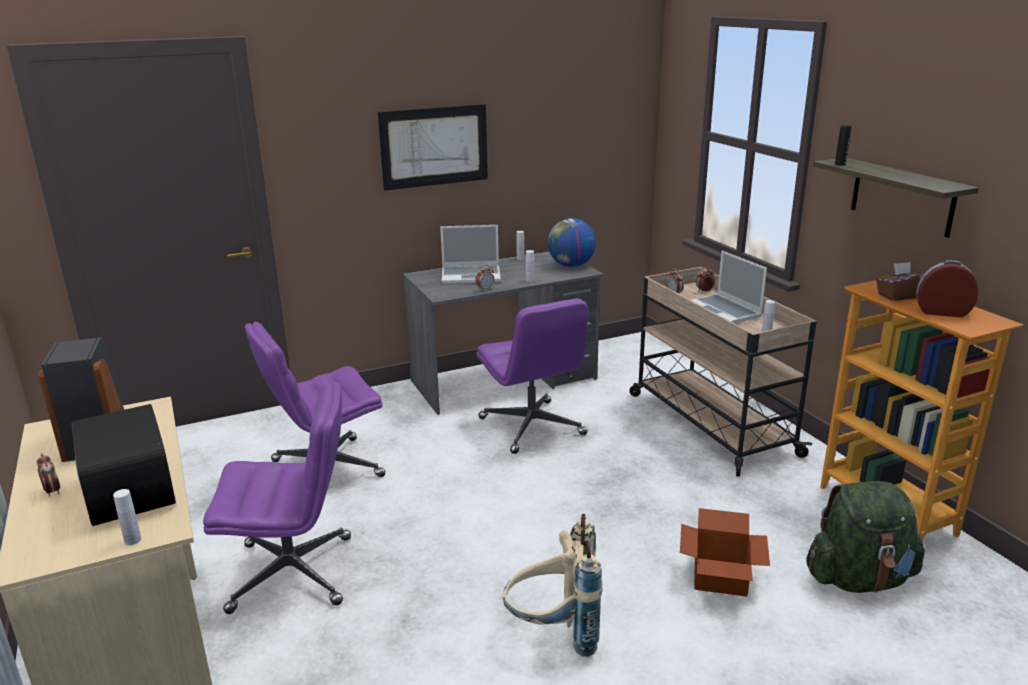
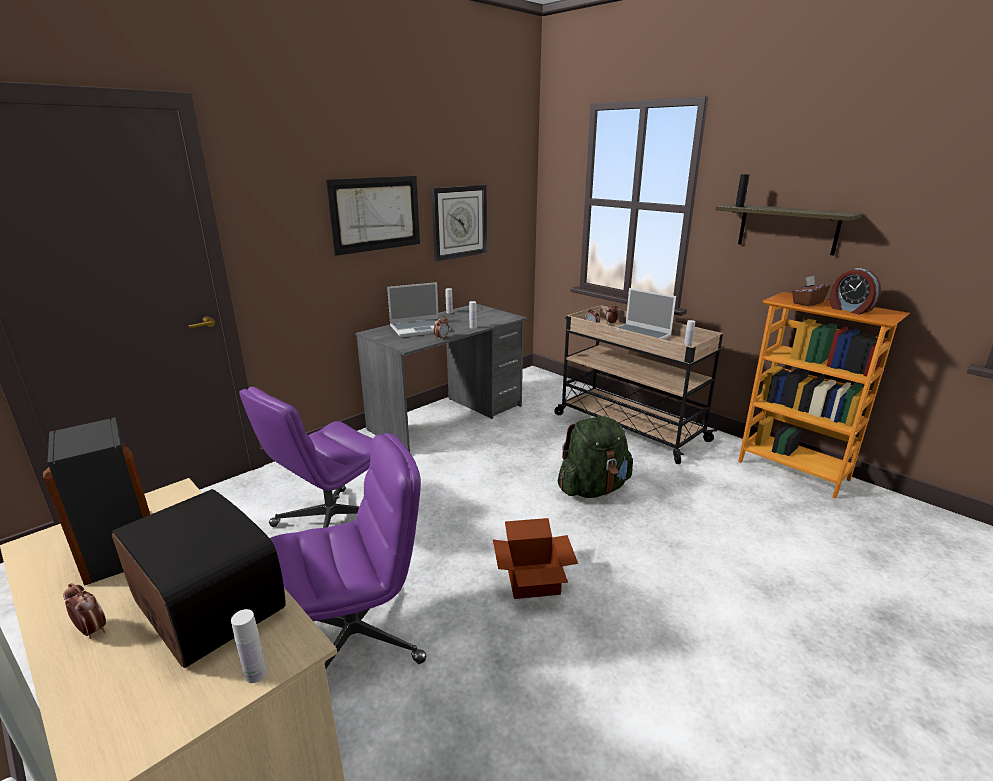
camera: 20 degrees left, 0 degrees up
(532, 427) = (496, 452): purple office chair -> none
(542, 154) = (459, 222): none -> wall clock
(553, 633) = (638, 635): beige backpack -> none
(571, 265) = (496, 314): globe -> none
(719, 577) = (726, 549): cardboard box -> cardboard box (532, 581)
(859, 579) = (818, 527): green backpack -> green backpack (593, 489)
(941, 311) = (849, 310): alarm clock -> alarm clock turned 120 degrees counterclockwise

